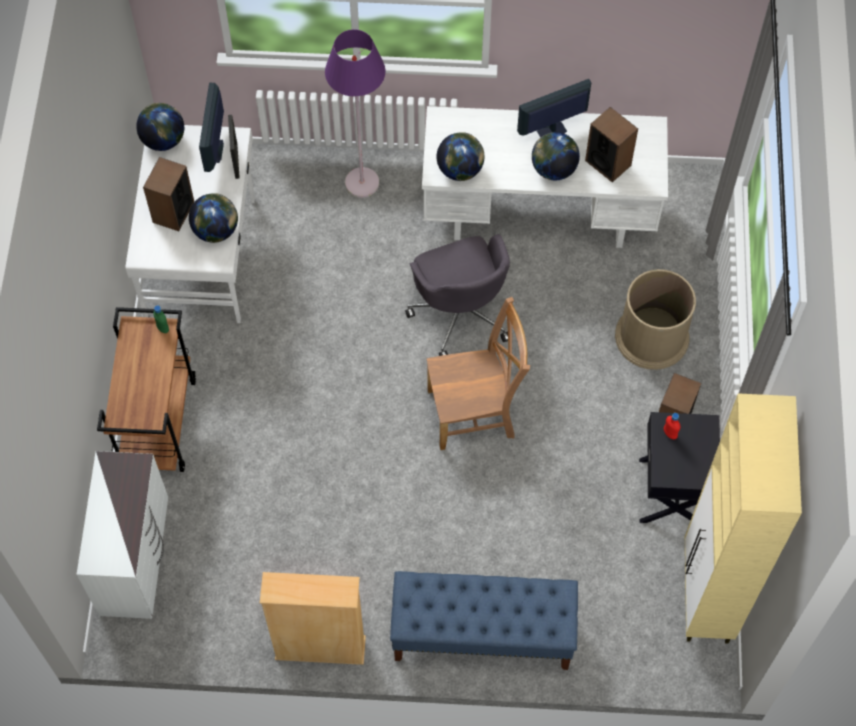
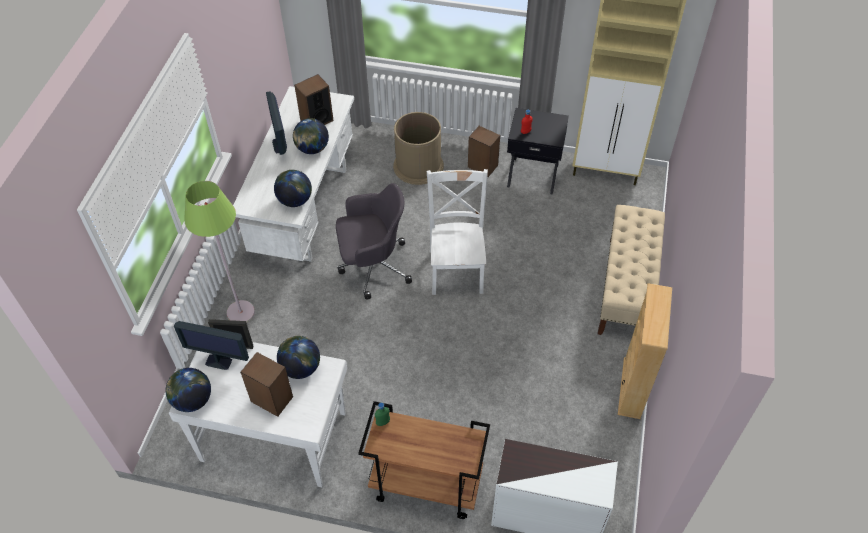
camera: 80 degrees left, 10 degrees down
(362, 183) = (240, 312): purple floor lamp -> green floor lamp
(475, 412) = (457, 269): brown chair -> white chair
(481, 634) = (626, 289): blue bench -> beige bench

